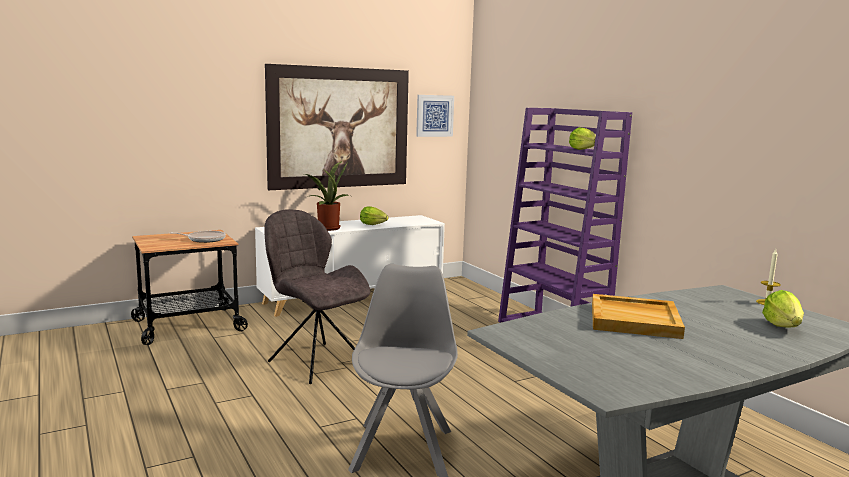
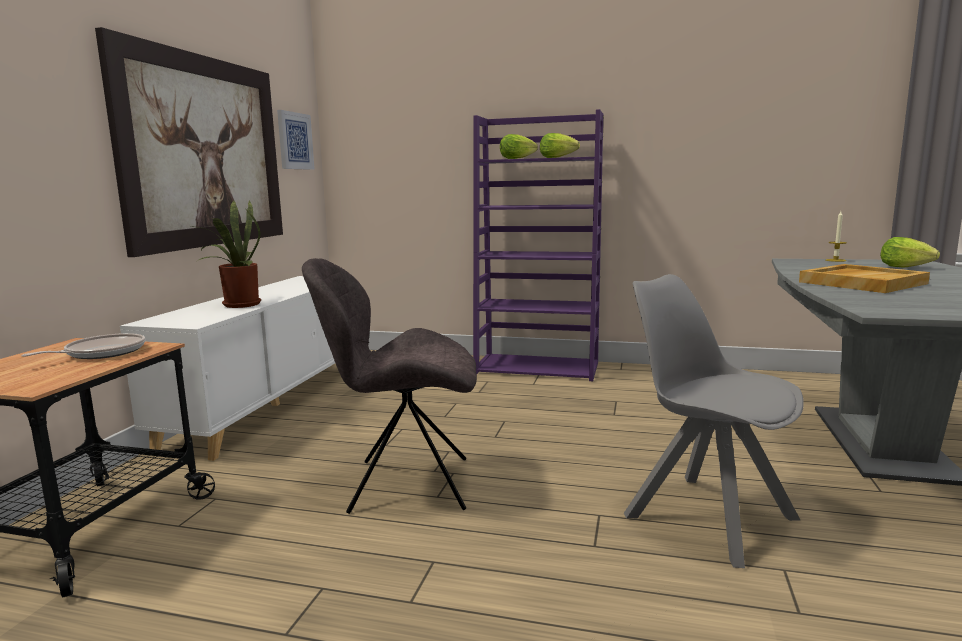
camera: 45 degrees left, 0 degrees up
(373, 224) = (283, 291): lettuce -> lettuce (516, 159)

